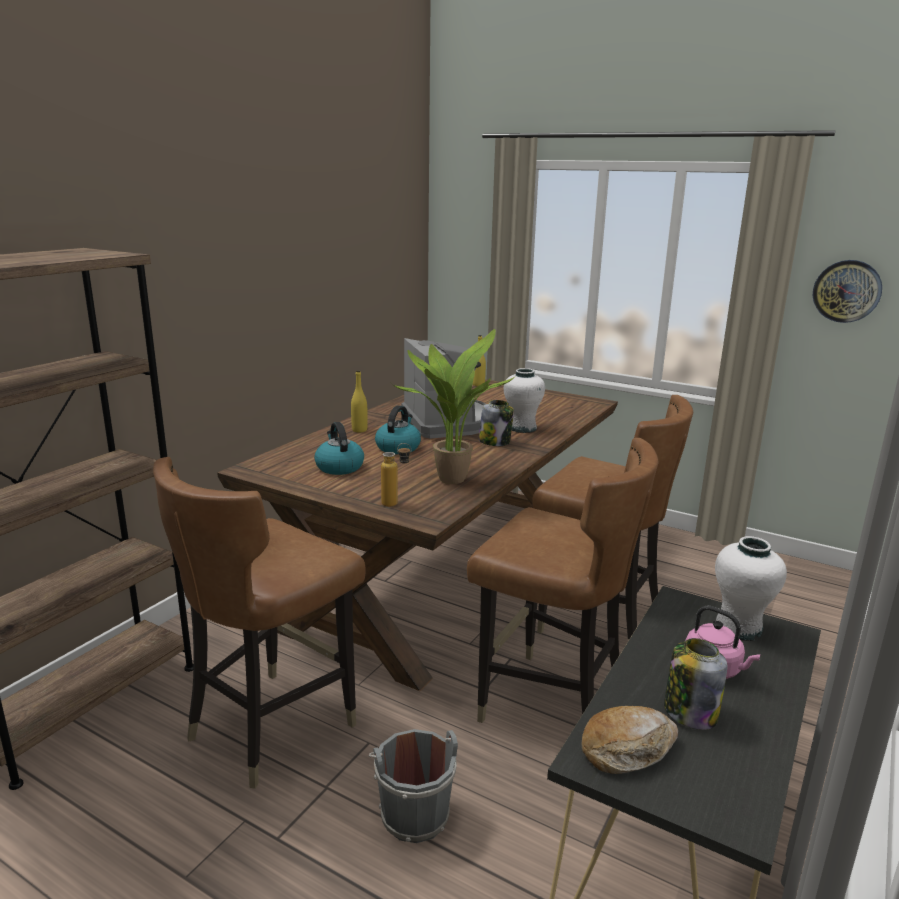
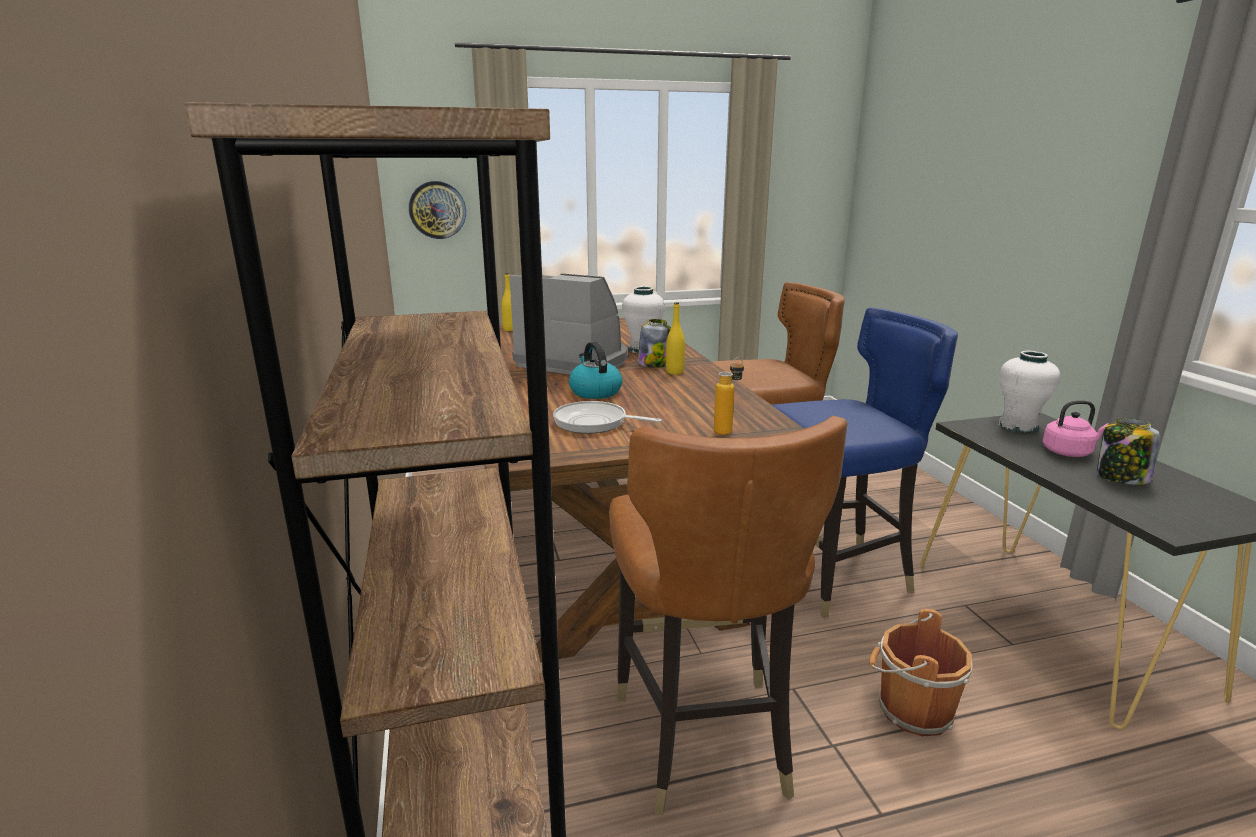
camera: 45 degrees left, 0 degrees up
(339, 467) = (594, 423): kettle -> frying pan
(359, 430) = (516, 390): yellow bottle -> yellow bottle (674, 372)
(413, 813) = (911, 710): grey bucket -> brown bucket
(450, 478) = (704, 398): potted plant -> none
(550, 704) = (836, 577): brown chair -> blue chair
(627, 749) = (1160, 512): bread -> none
(846, 291) = (798, 190): wall clock -> wall clock (437, 210)

